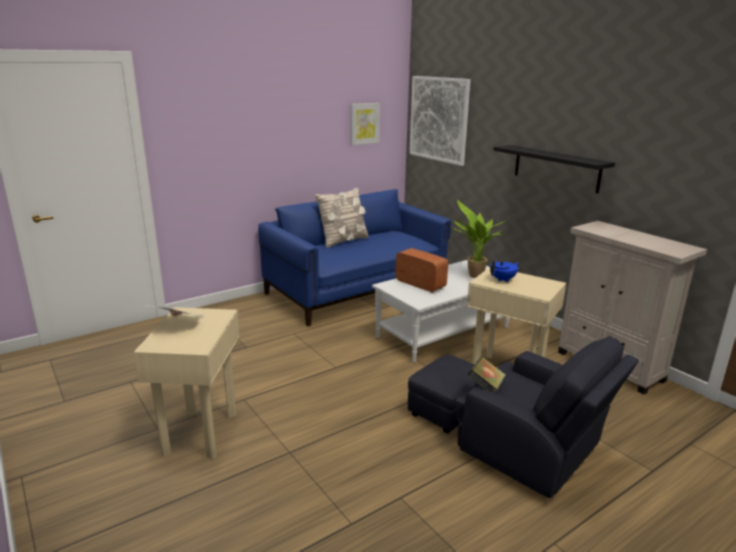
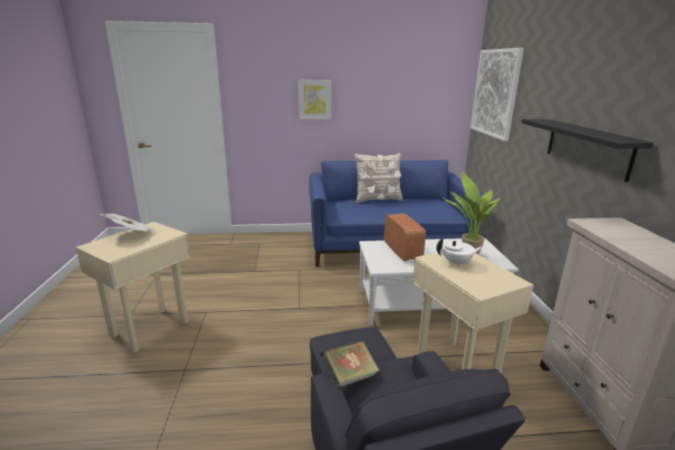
camera: 30 degrees right, 0 degrees up
(364, 123) = (424, 95): picture -> picture (314, 99)
(503, 279) = (457, 263): blue teapot -> white teapot

